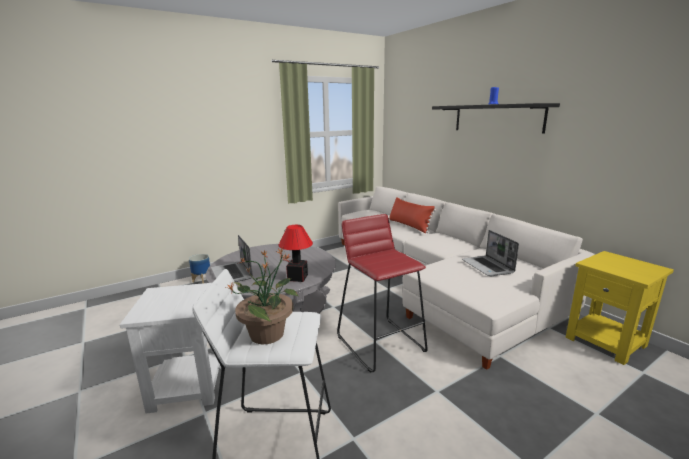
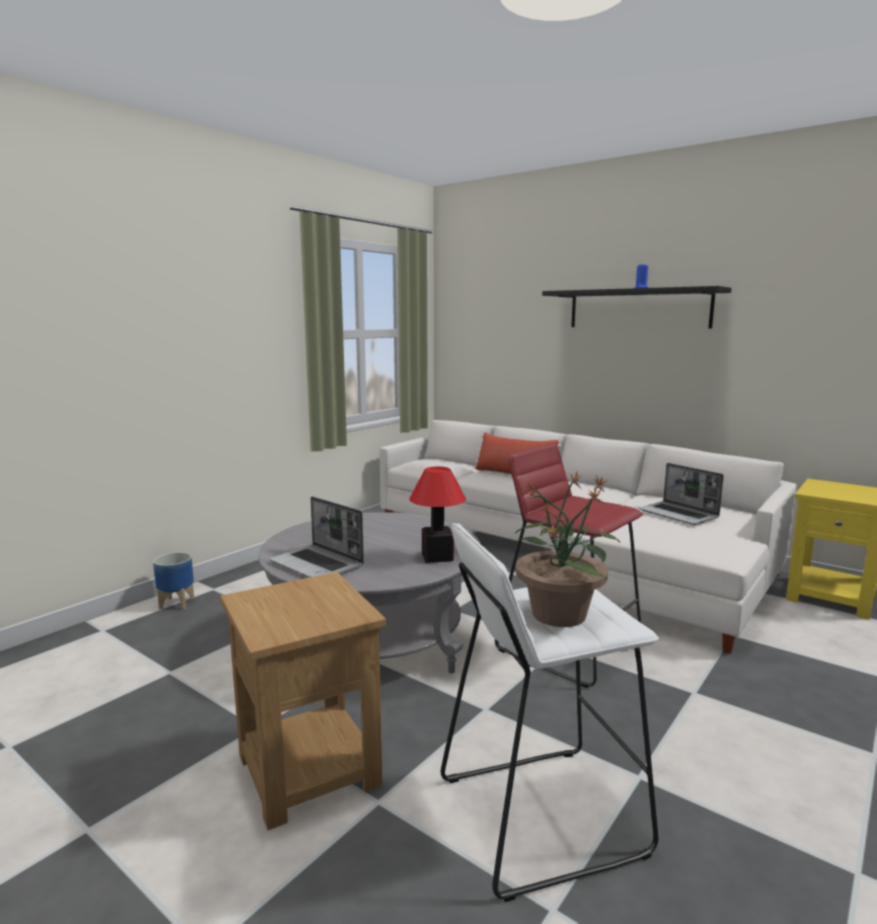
camera: 20 degrees left, 5 degrees down
(187, 385) = (307, 769): white side table -> brown side table

